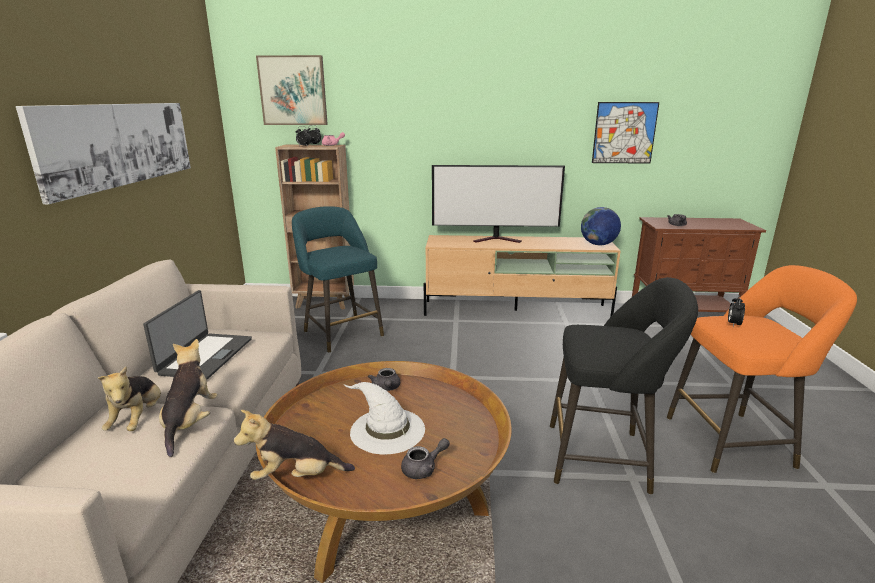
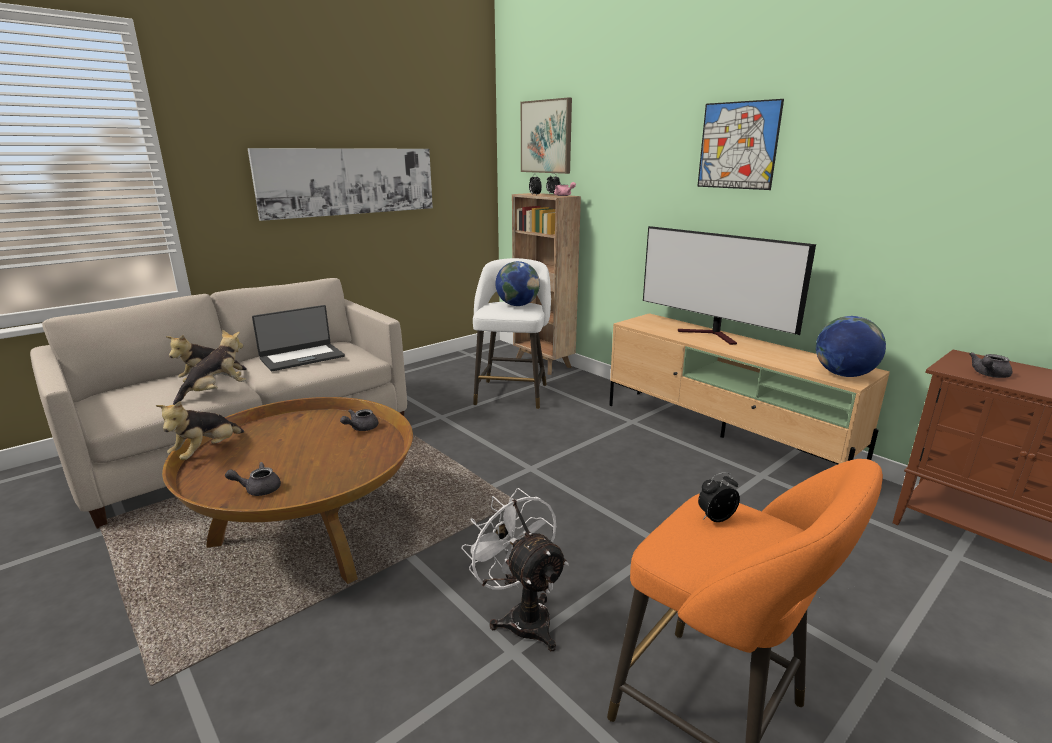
camera: 45 degrees right, 0 degrees up
(296, 476) = (207, 452): plush toy -> plush toy turned 105 degrees counterclockwise
(341, 249) = (517, 305): none -> globe
(341, 332) = (512, 393): turquoise stool -> white stool
(386, 430) = (298, 454): white hat -> none
(424, 468) = (258, 489): grey teapot -> grey teapot turned 150 degrees clockwise
(604, 458) = (522, 616): black stool -> white fan
(624, 133) = (940, 200): picture -> picture (738, 145)

